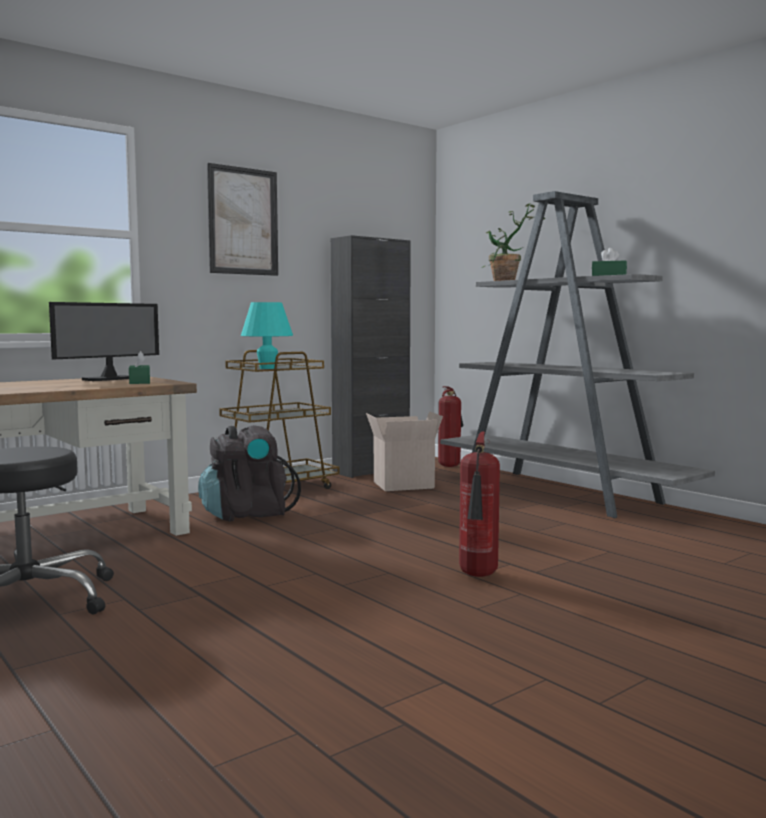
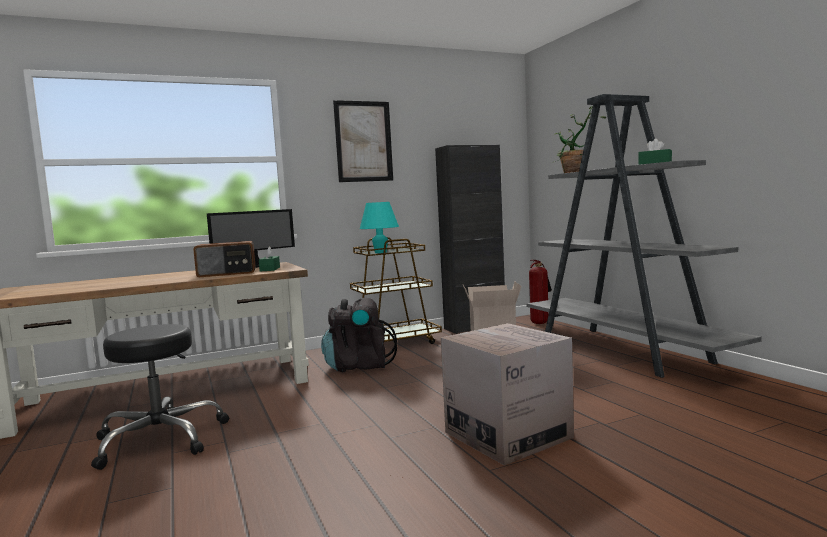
camera: 15 degrees right, 0 degrees up
(84, 385) = (227, 273): none -> radio
(478, 576) = (508, 435): fire extinguisher -> cardboard box

